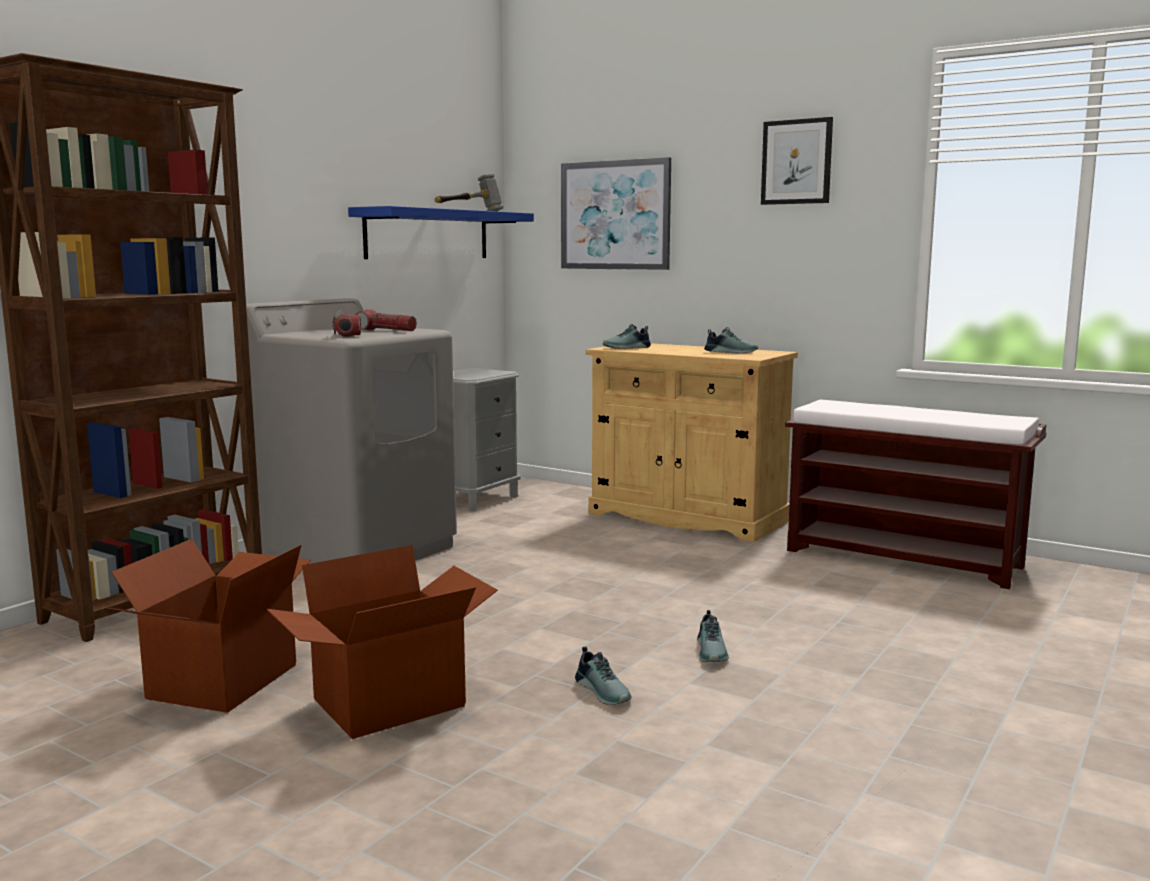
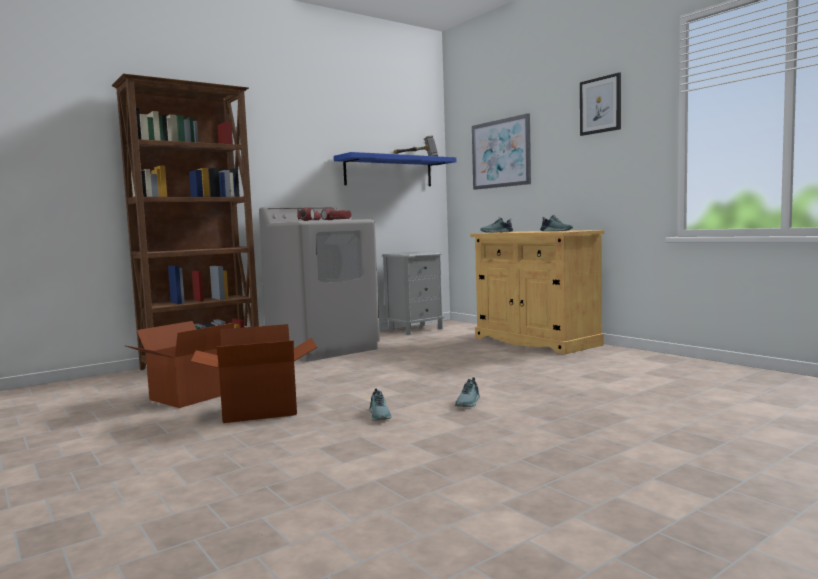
camera: 20 degrees right, 5 degrees down
(905, 558) = (664, 366): brown bench -> none

